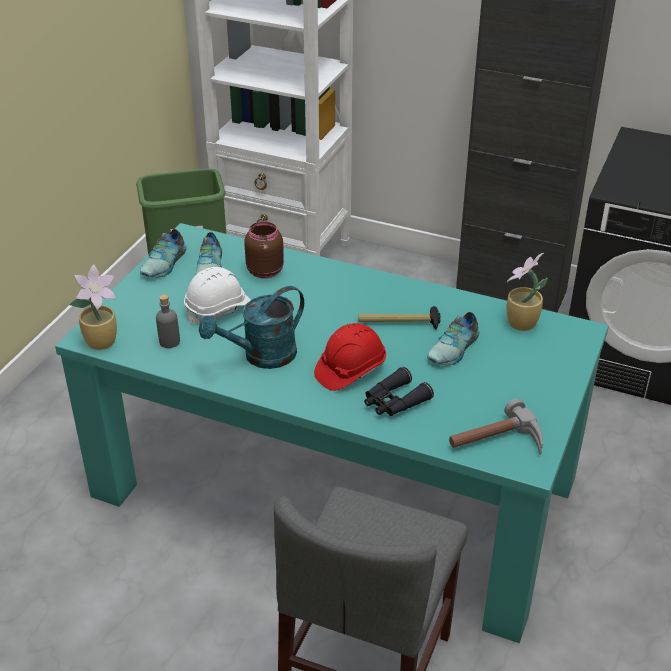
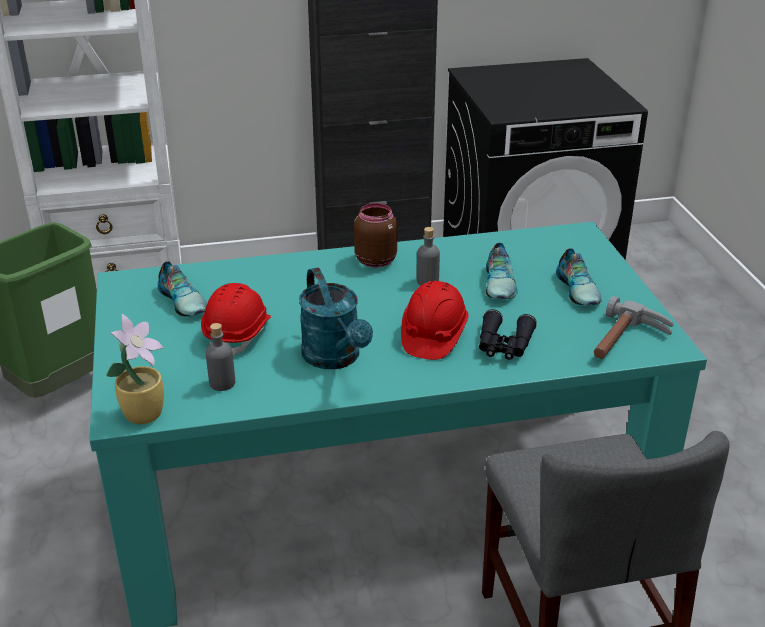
camera: 35 degrees left, 5 degrees down
(165, 263) = (128, 314): shoe -> shoe (579, 289)
(218, 309) = (238, 334): white hard hat -> red hard hat
(261, 357) = (335, 358): turquoise watering can -> turquoise watering can turned 45 degrees counterclockwise
(265, 271) = (246, 284): brown jar -> brown jar (375, 260)
(399, 323) = (427, 281): hammer -> grey bottle
(520, 324) = (528, 245): potted plant -> none

